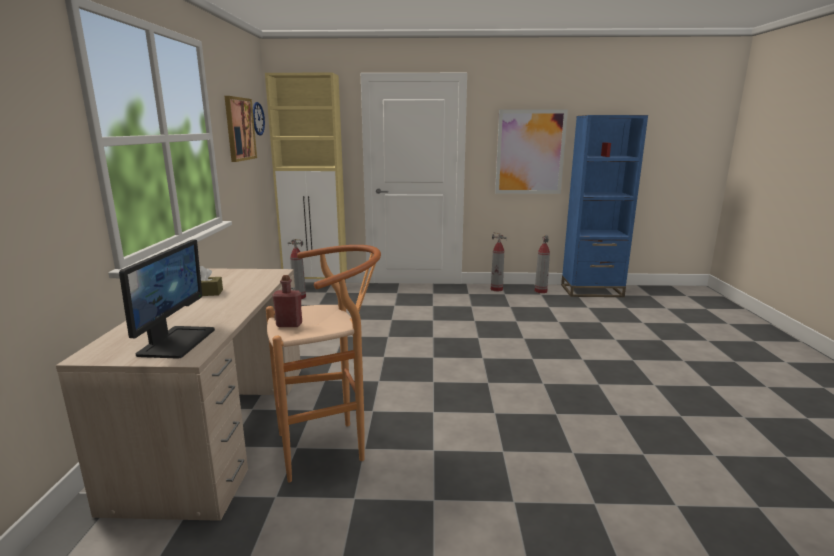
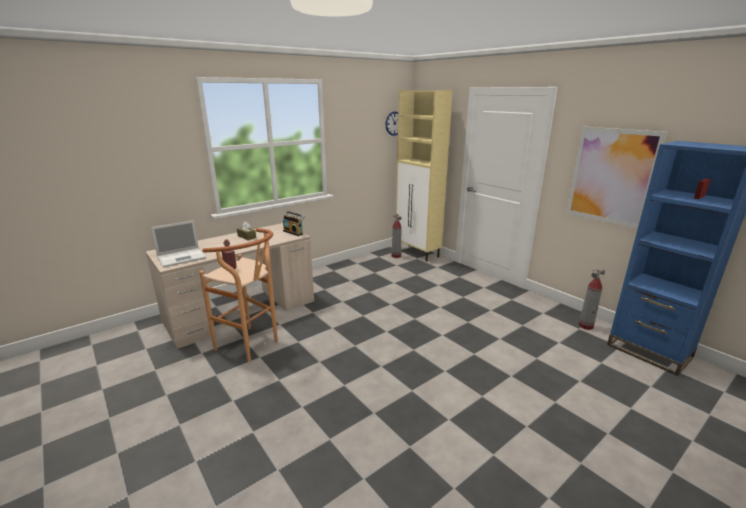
camera: 50 degrees right, 5 degrees up
(176, 341) = (182, 257): monitor -> laptop
(239, 129) = (364, 133): picture -> none
(260, 271) = (294, 232): none -> radio
(496, 289) = (544, 306): fire extinguisher -> none

